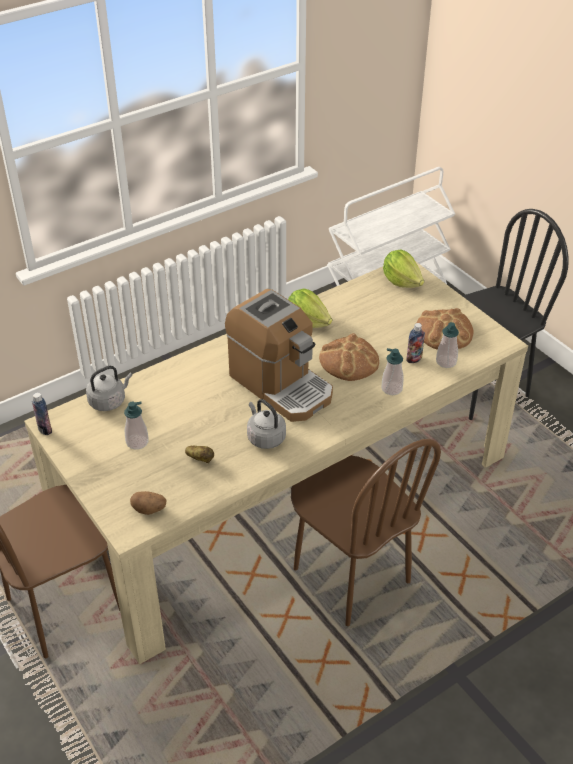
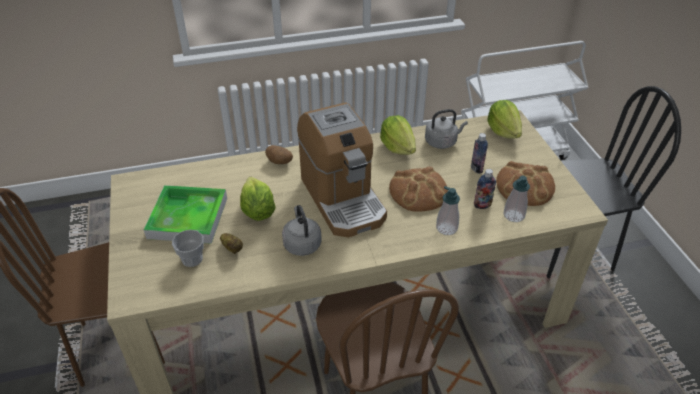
camera: 20 degrees right, 0 degrees up
(45, 429) = (121, 187): bottle -> bottle (476, 168)
(109, 401) = (187, 176): grey kettle -> grey kettle (442, 142)
(137, 442) = (188, 218): soap dispenser -> tray
(149, 509) = (159, 283): potato -> potato (280, 162)
(167, 479) = (192, 259): none -> cup
(204, 418) = (257, 211): none -> lettuce

